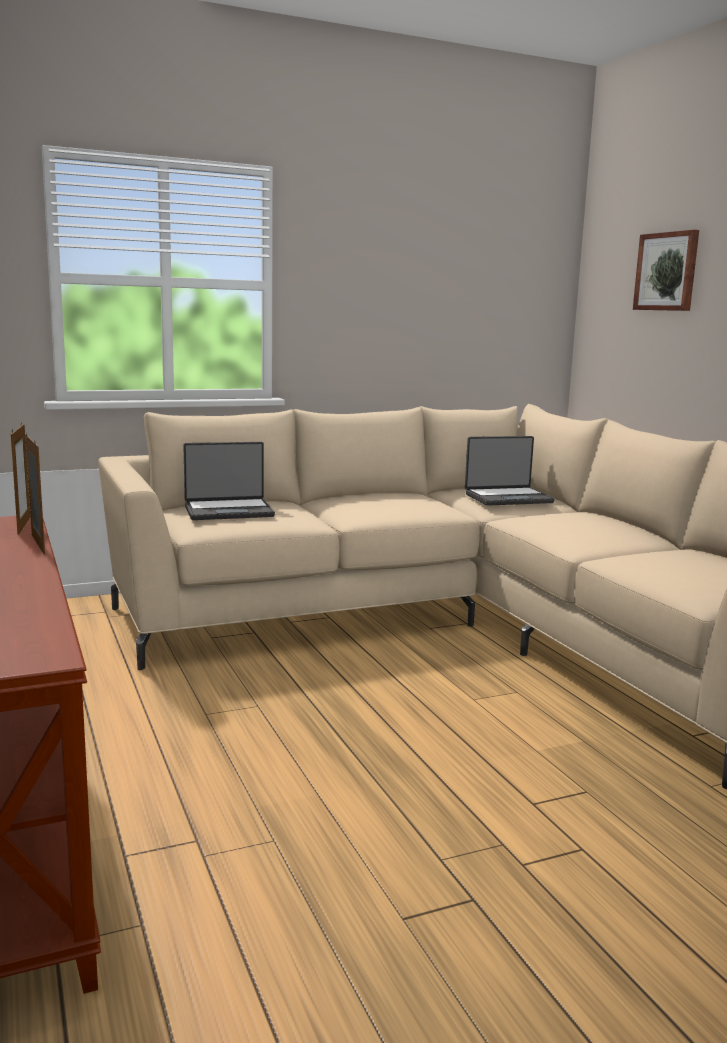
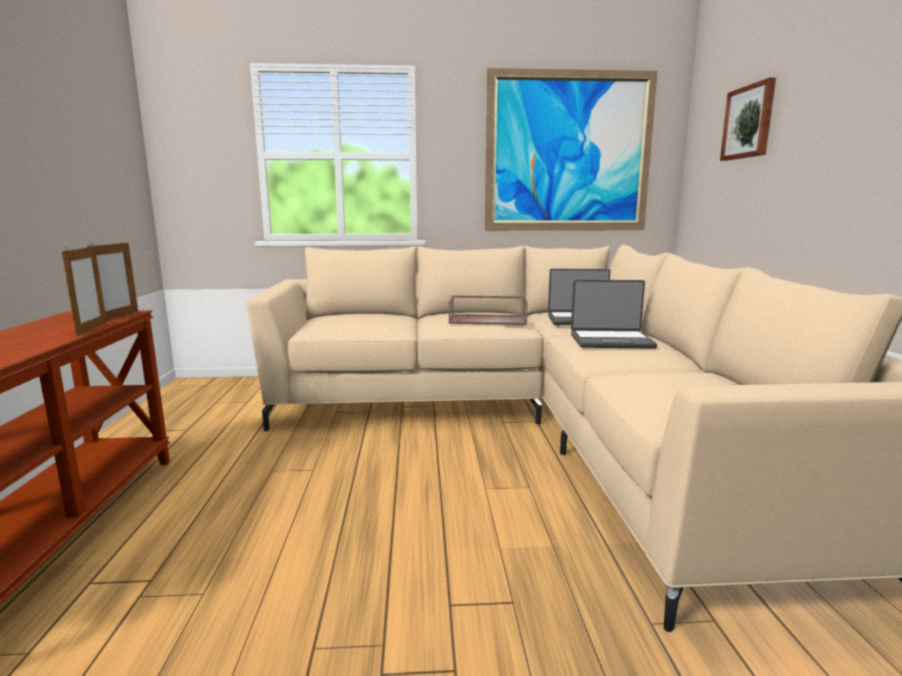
camera: 20 degrees right, 0 degrees up
(228, 511) = (347, 319): laptop -> laptop (611, 341)
(405, 503) = (488, 320): none -> brown tray
(454, 287) = (568, 152): none -> picture

